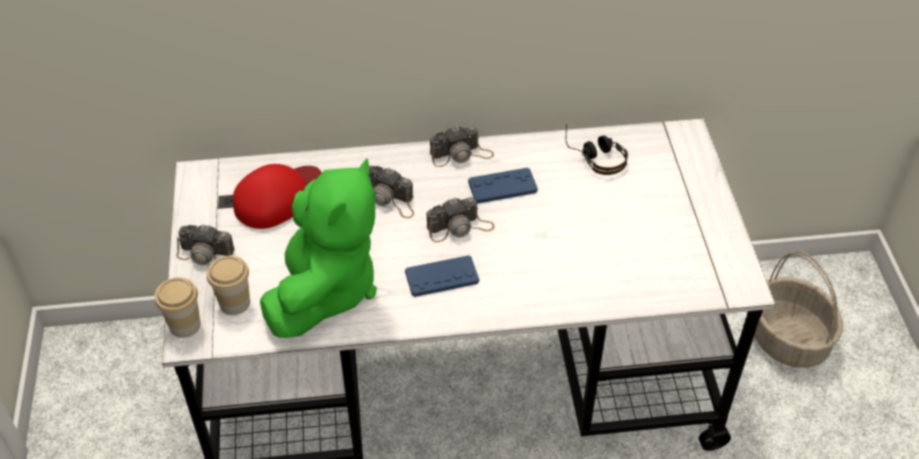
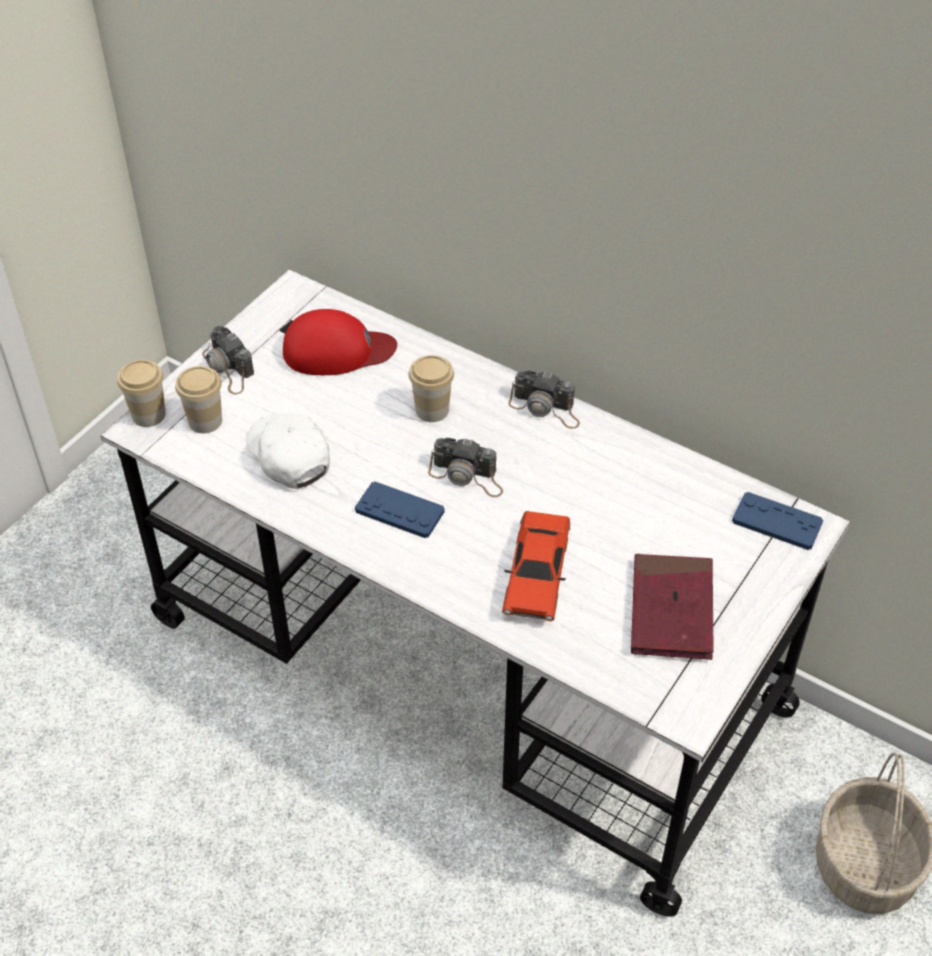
camera: 40 degrees right, 0 degrees up
(325, 289) = (289, 456): green plush toy -> white cap
(389, 199) = (432, 410): camera -> cup
(502, 187) = (551, 463): blue game controller -> blue game controller (777, 522)
(570, 261) = (537, 574): none -> red toy car
(594, 155) = (681, 488): headphones -> none
(668, 231) = (671, 610): none -> red book

